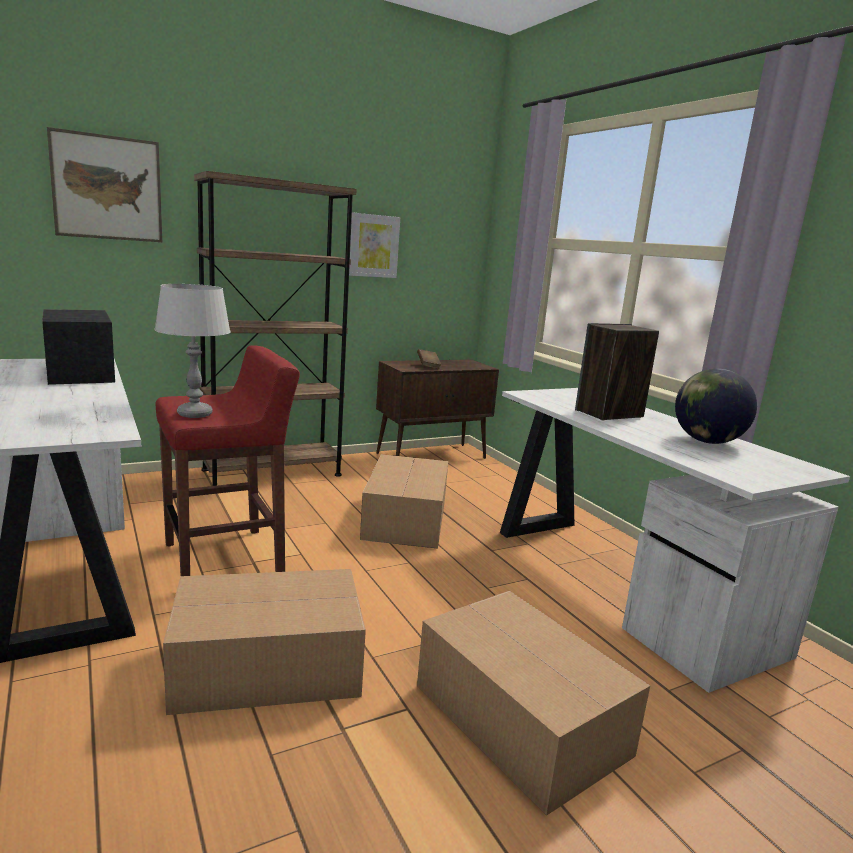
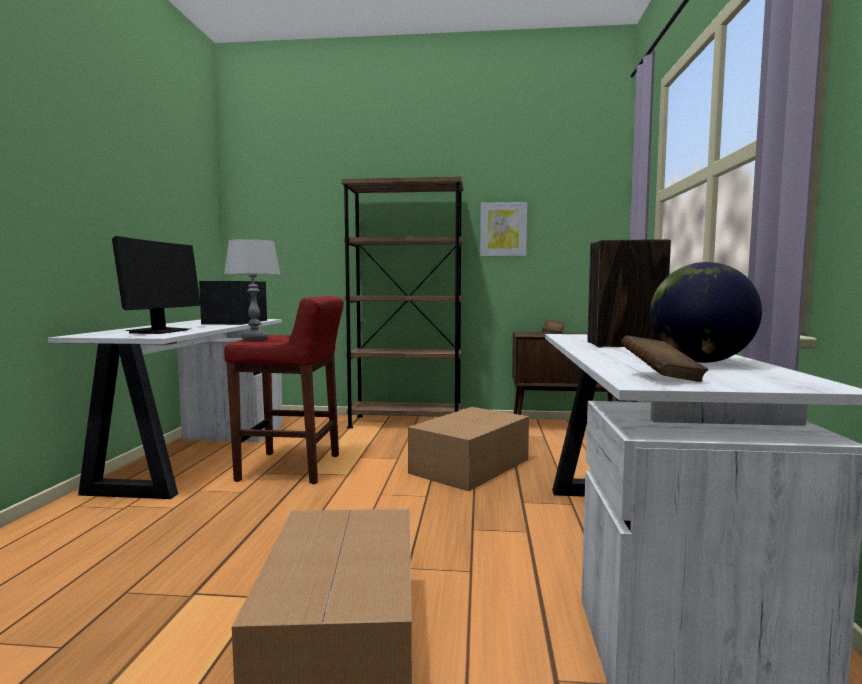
camera: 35 degrees right, 10 degrees down
(64, 416) = (159, 331): none -> monitor
(107, 188) = (299, 206): picture -> none
(264, 665) = (211, 536): cardboard box -> none
(736, 470) = (661, 377): none -> brown book

